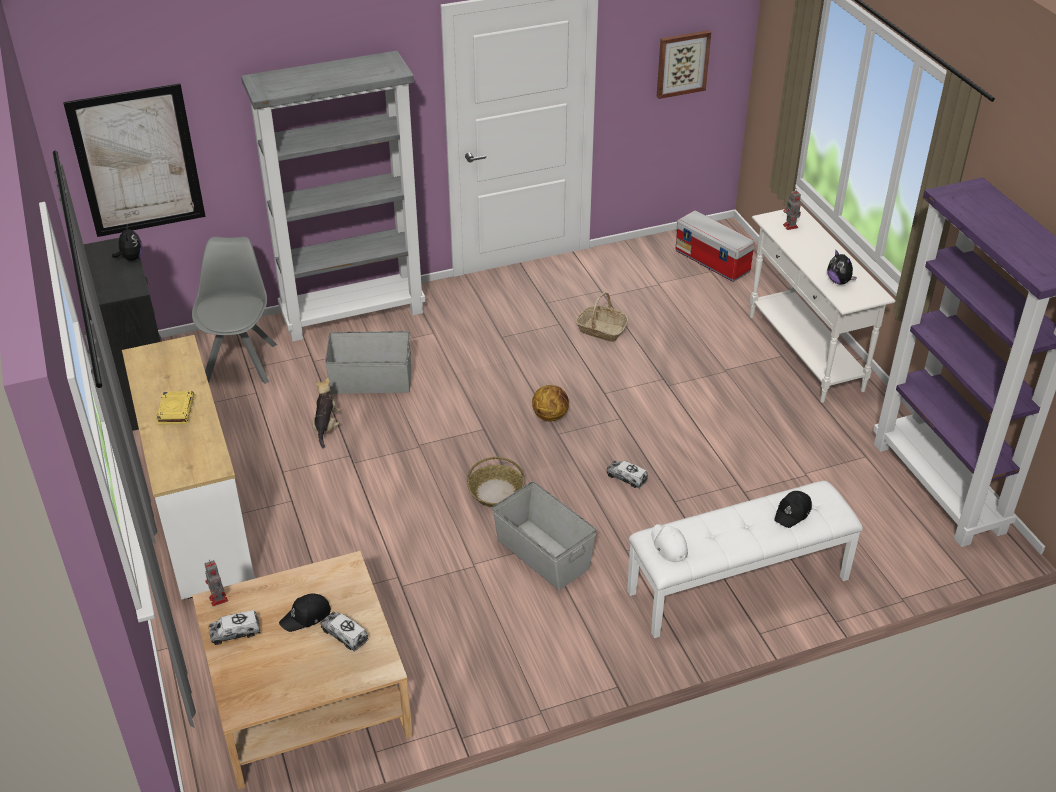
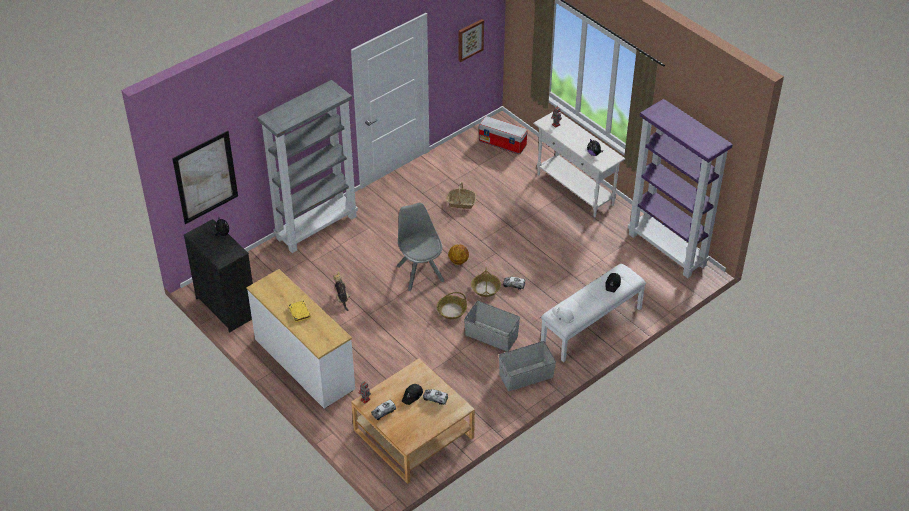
camera: 20 degrees left, 5 degrees up
(241, 361) = (270, 272): grey chair -> grey chair (420, 272)
(370, 380) = (350, 265): grey storage box -> grey storage box (525, 376)
(574, 471) = (486, 288): none -> basket

